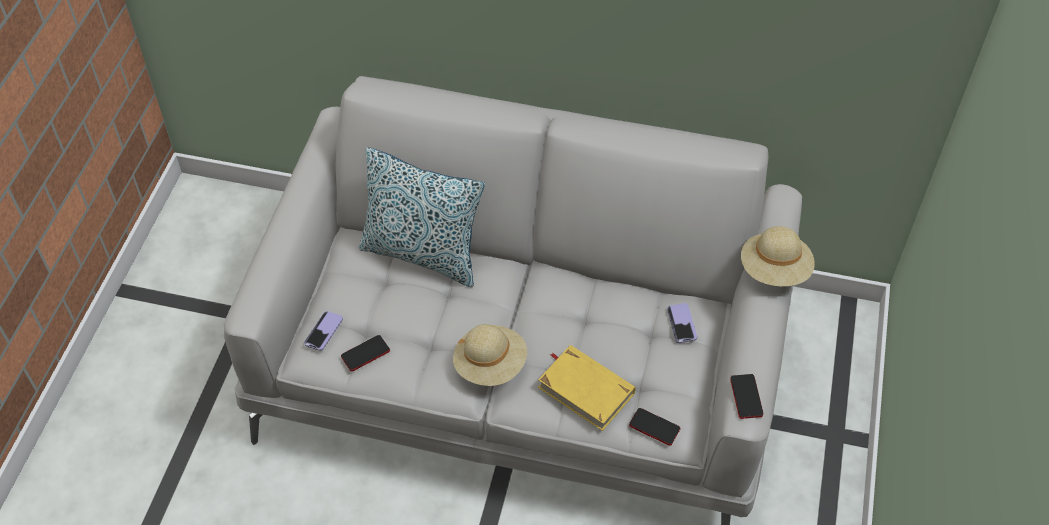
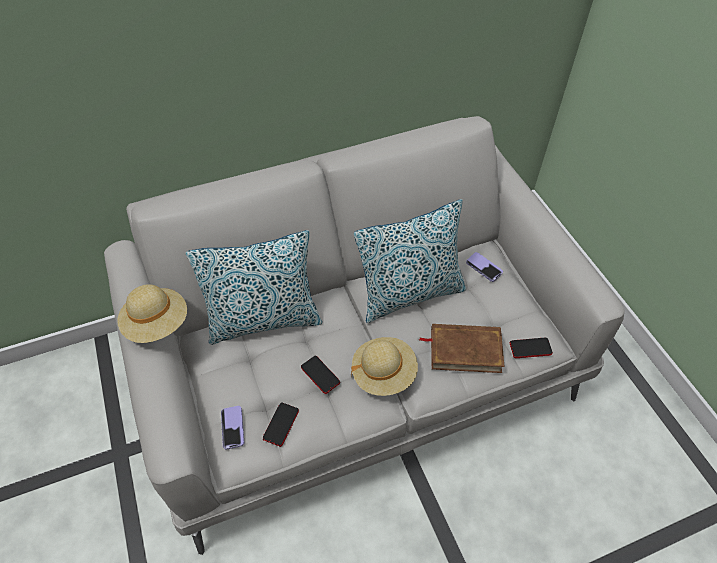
camera: 35 degrees left, 0 degrees up
(582, 308) = (410, 294): none -> pillow
(586, 390) = (465, 350): yellow book -> brown book
(746, 397) = (593, 287): phone -> phone (320, 375)
(774, 270) = (527, 196): beige hat -> beige hat (157, 324)

